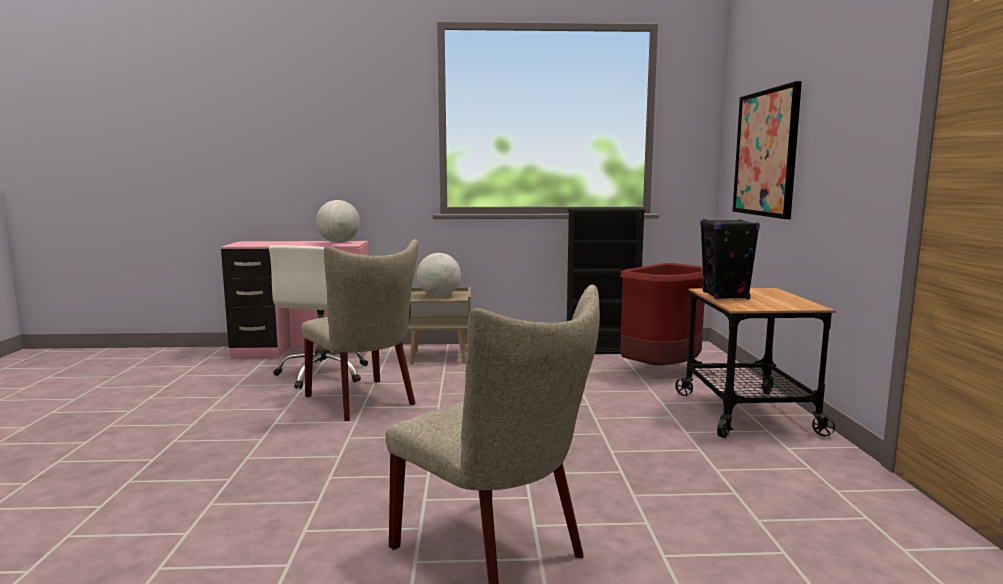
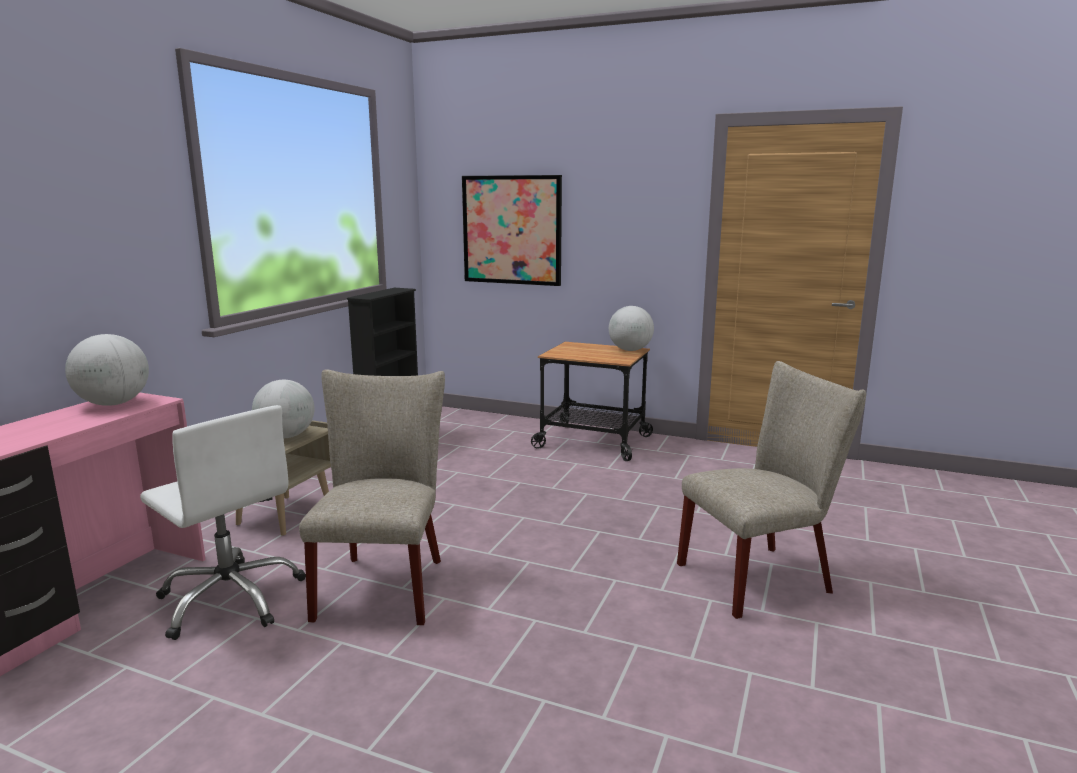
camera: 65 degrees left, 5 degrees up
(365, 401) = (384, 583): beige chair -> beige chair turned 75 degrees counterclockwise
(663, 371) = (477, 438): red trash can -> none
(725, 296) = (580, 355): black speaker -> none
(800, 305) = (630, 350): none -> globe

